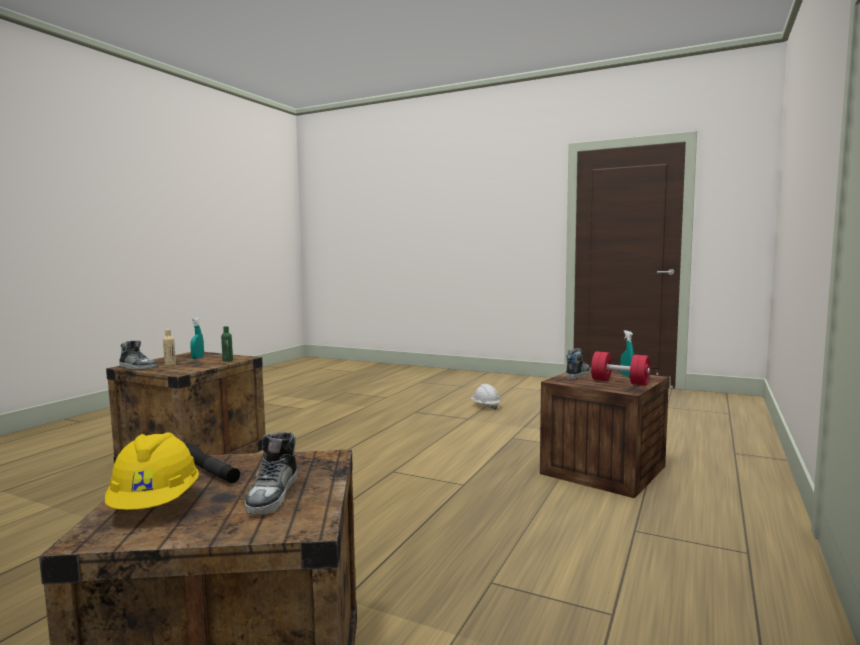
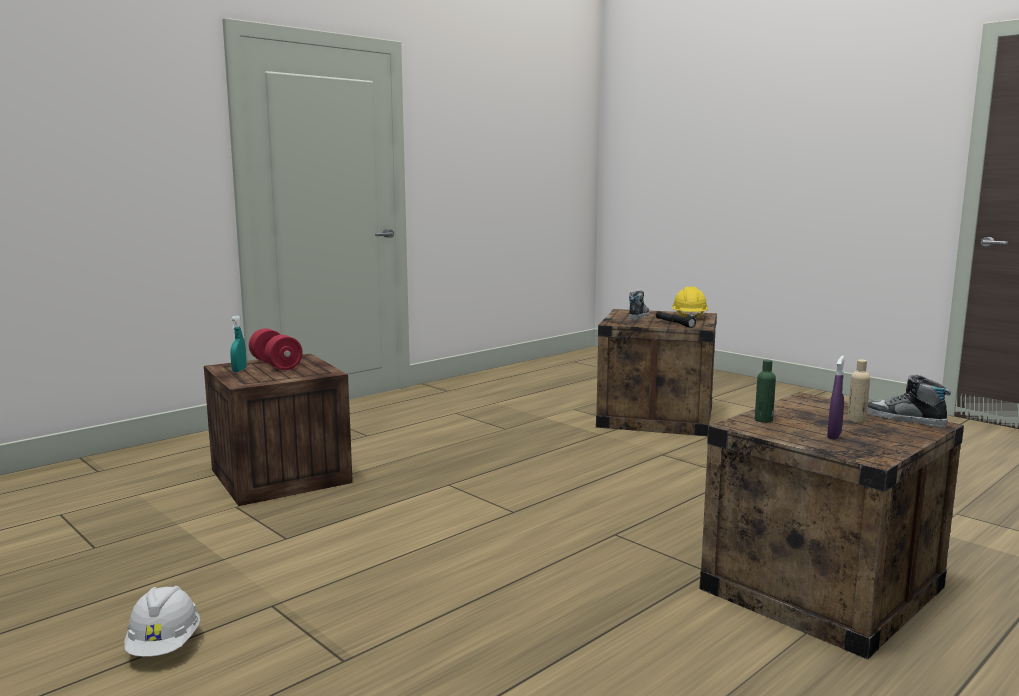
camera: 160 degrees left, 5 degrees up
(198, 358) = (834, 436): turquoise spray bottle -> purple spray bottle
(577, 375) = (283, 377): shoe -> none

